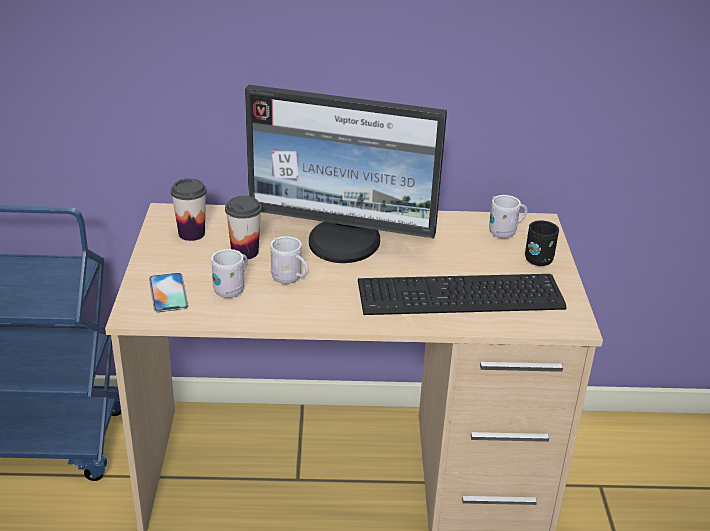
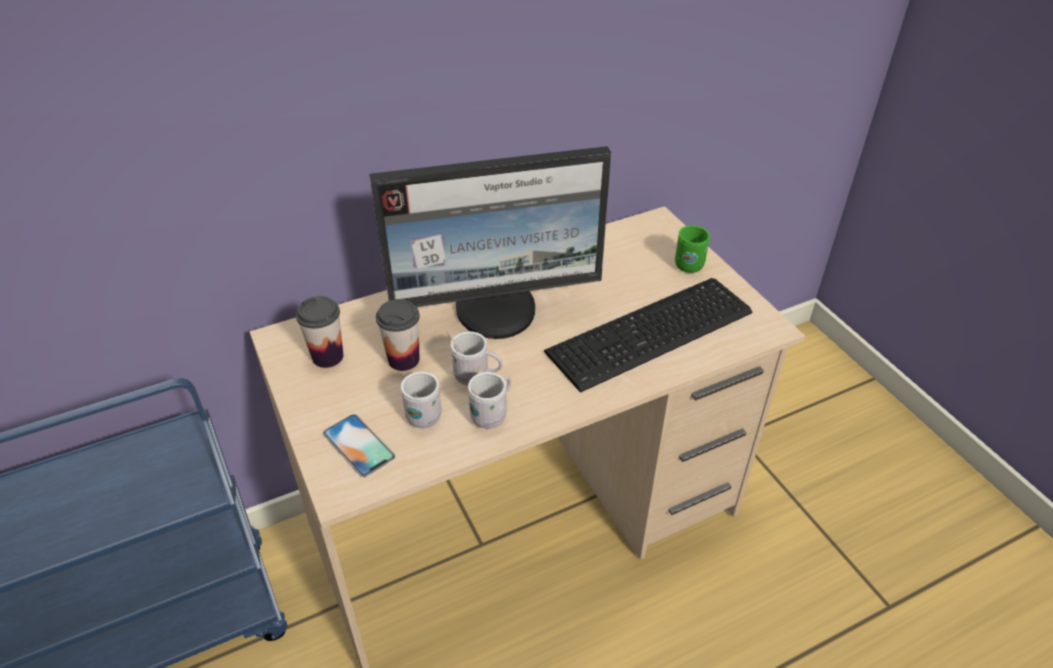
camera: 25 degrees left, 10 degrees up
(506, 232) = (637, 243): white mug -> white mug (492, 414)
(540, 258) = (688, 263): black mug -> green mug

